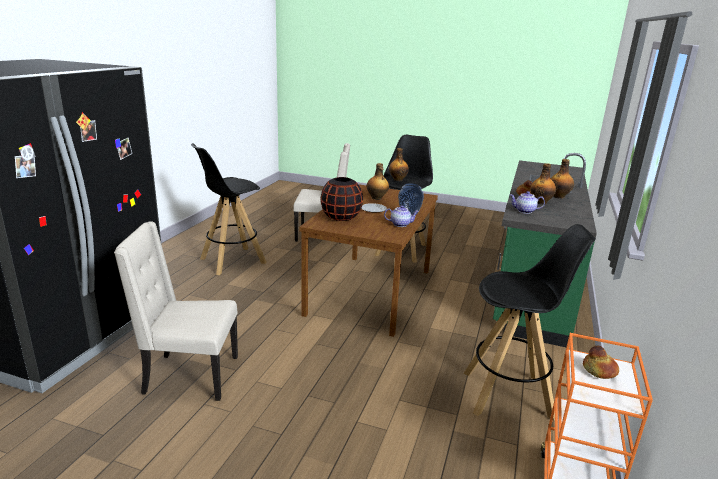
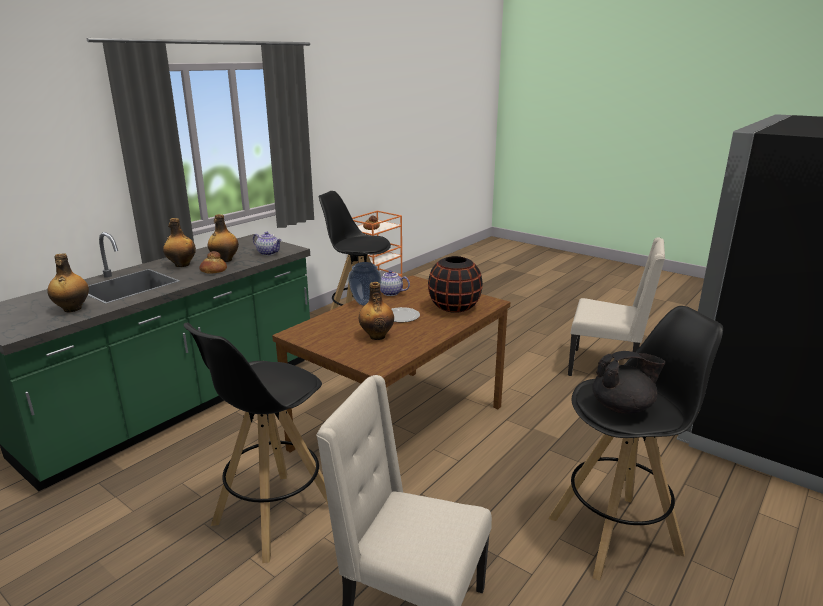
camera: 160 degrees left, 0 degrees up
(237, 181) = (623, 407): none -> black teapot
(398, 179) = (284, 380): bottle -> bottle (72, 309)

